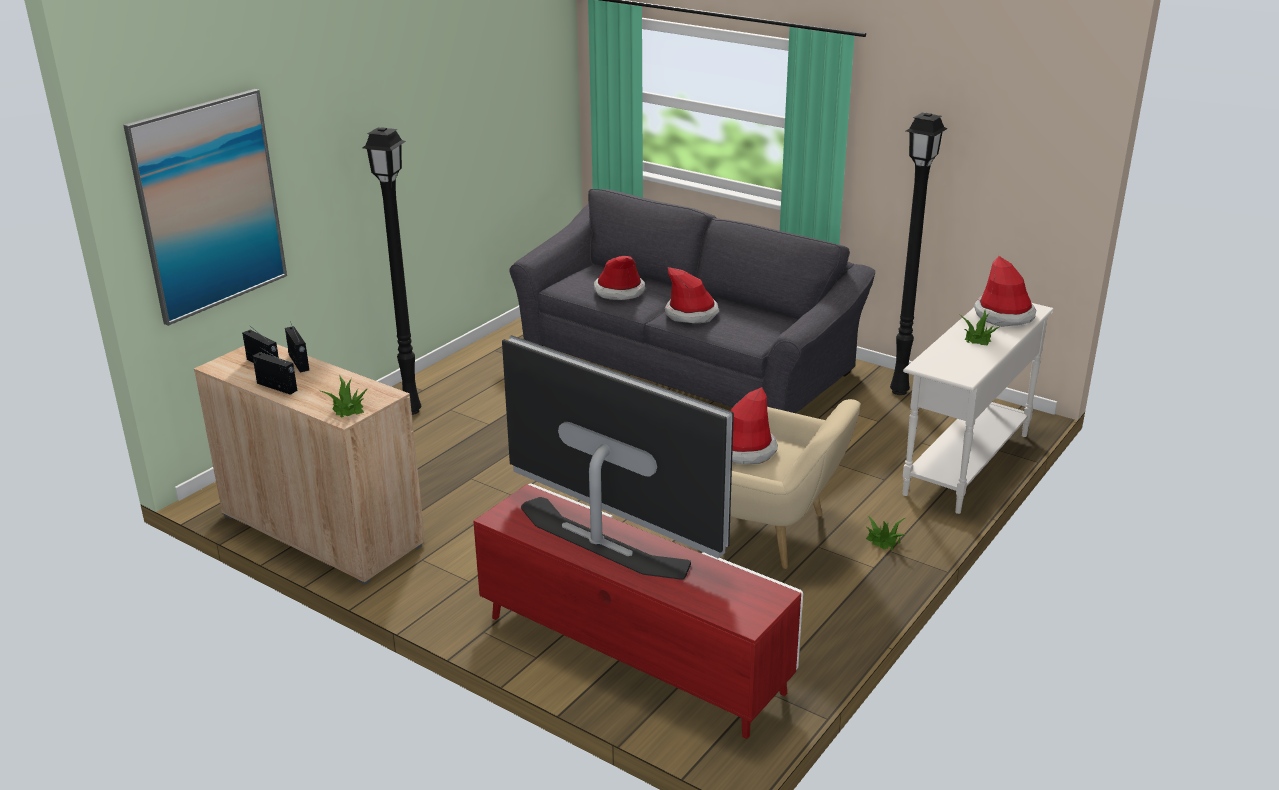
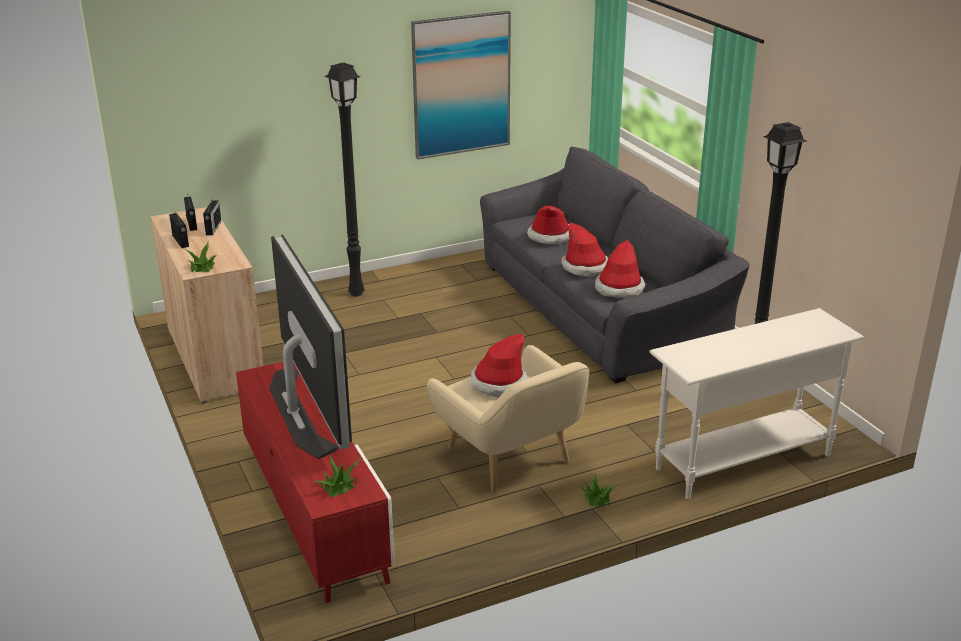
camera: 30 degrees right, 0 degrees up
(209, 205) = (198, 101): picture -> picture (461, 85)
(978, 338) = (751, 342): potted plant -> potted plant (339, 486)
(1004, 315) = (803, 330): hat -> hat (619, 288)

